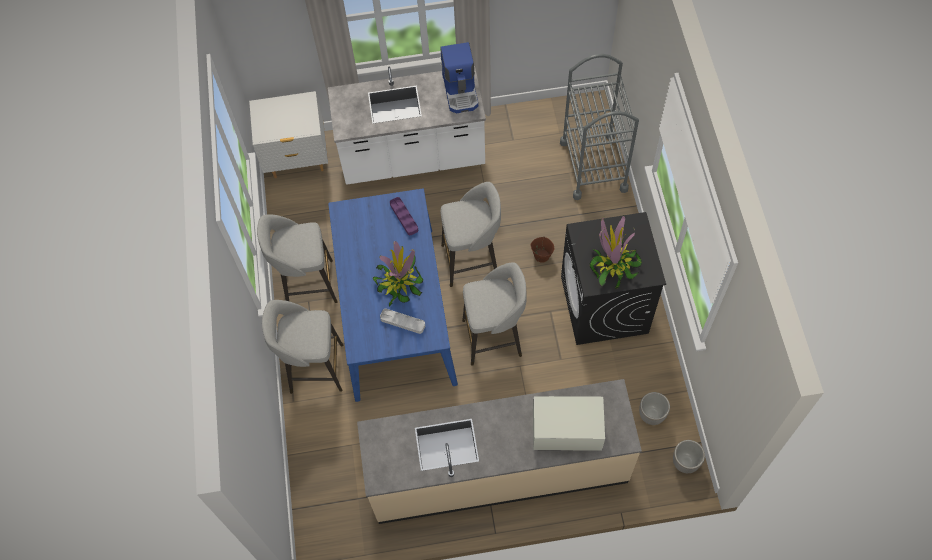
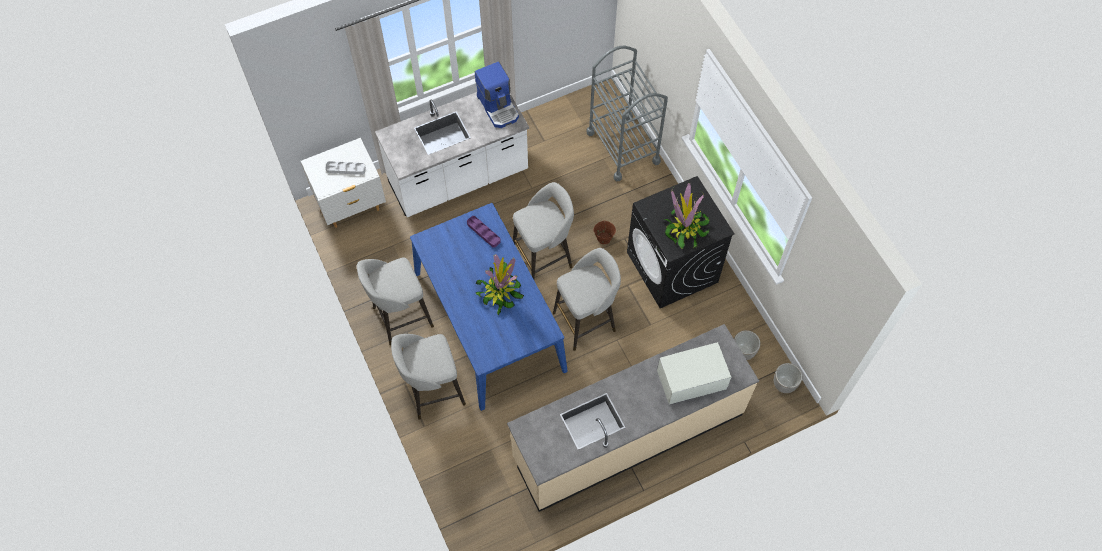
camera: 20 degrees left, 0 degrees up
(402, 322) = (514, 325): grey tray -> grey tray (346, 169)

